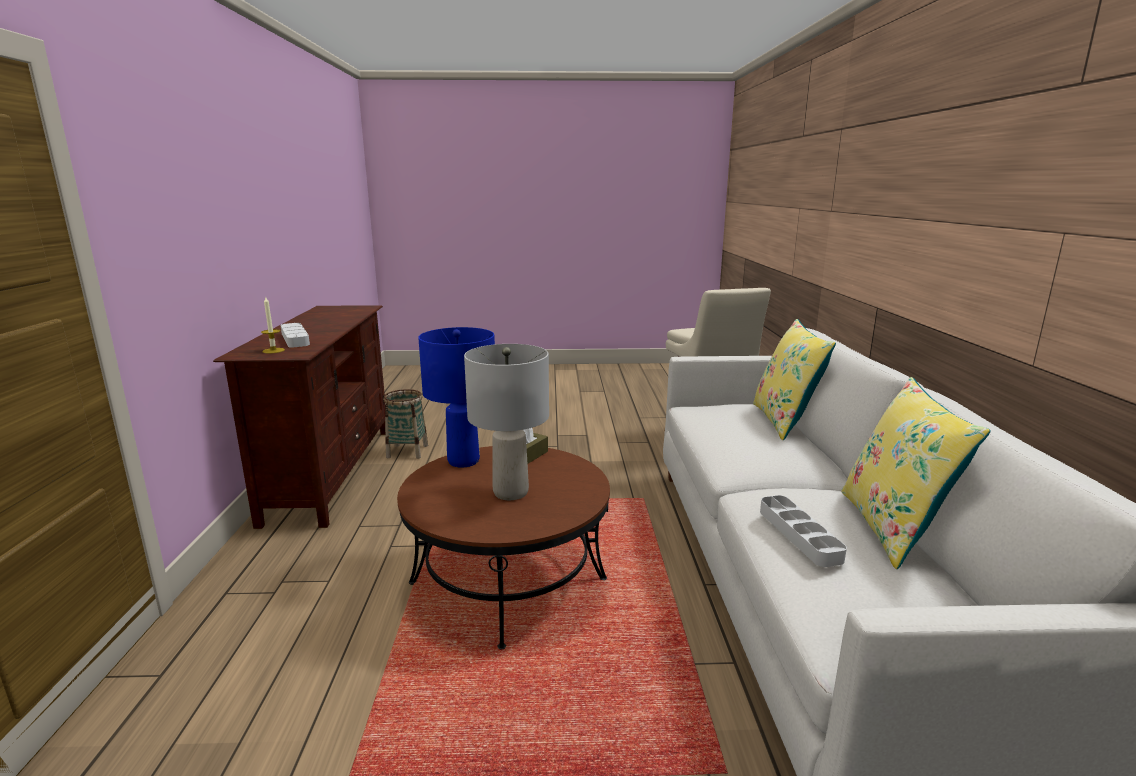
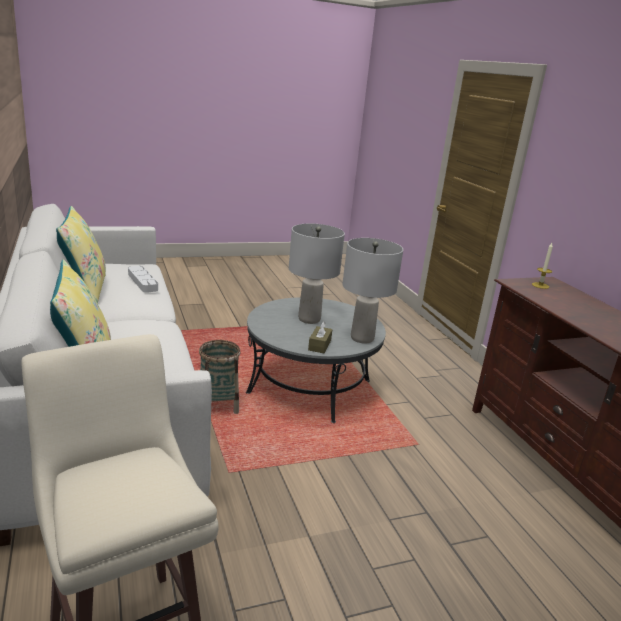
camera: 160 degrees right, 5 degrees up
(295, 339) = (568, 301): grey tray -> none
(407, 451) = (546, 519): basket -> basket (218, 405)
(463, 461) = (362, 338): blue table lamp -> grey table lamp
(508, 581) = (309, 386): brown coffee table -> grey coffee table

